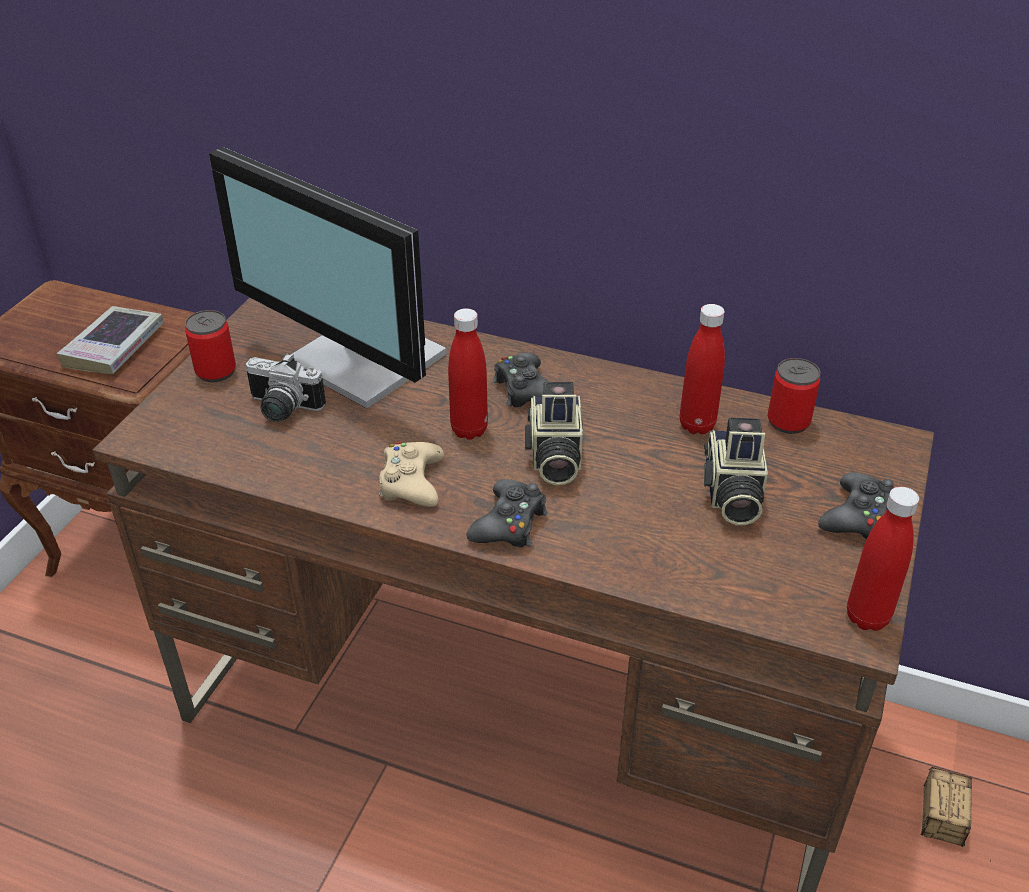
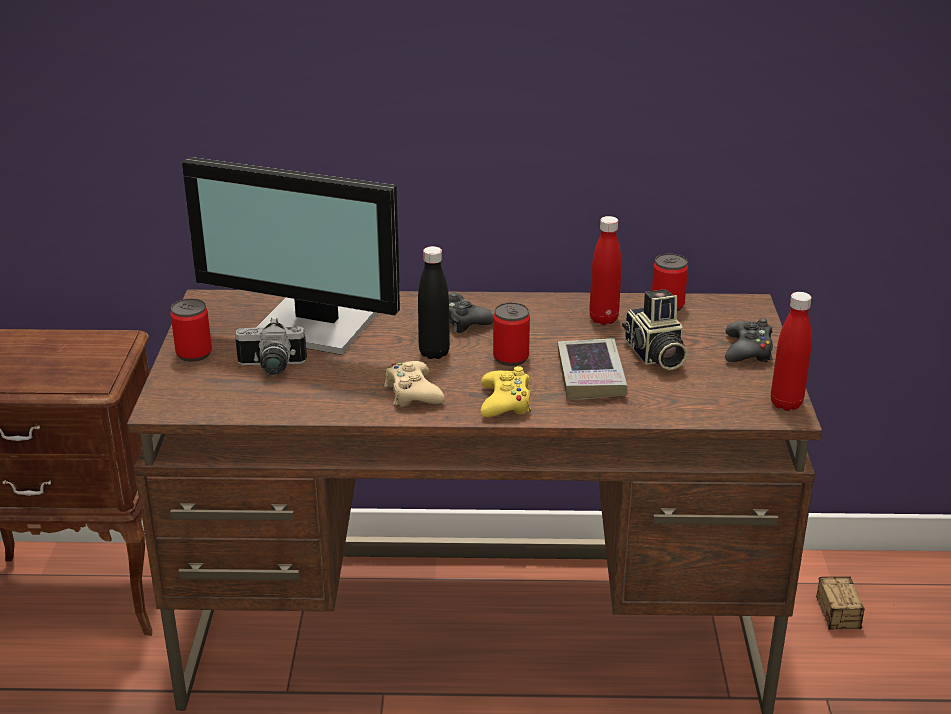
camera: 20 degrees left, 10 degrees down
(114, 347) = (62, 365): book -> book (591, 375)
(469, 430) = (434, 353): red bottle -> black bottle
(509, 523) = (505, 402): black game controller -> yellow game controller
(553, 457) = (511, 358): camera -> can

